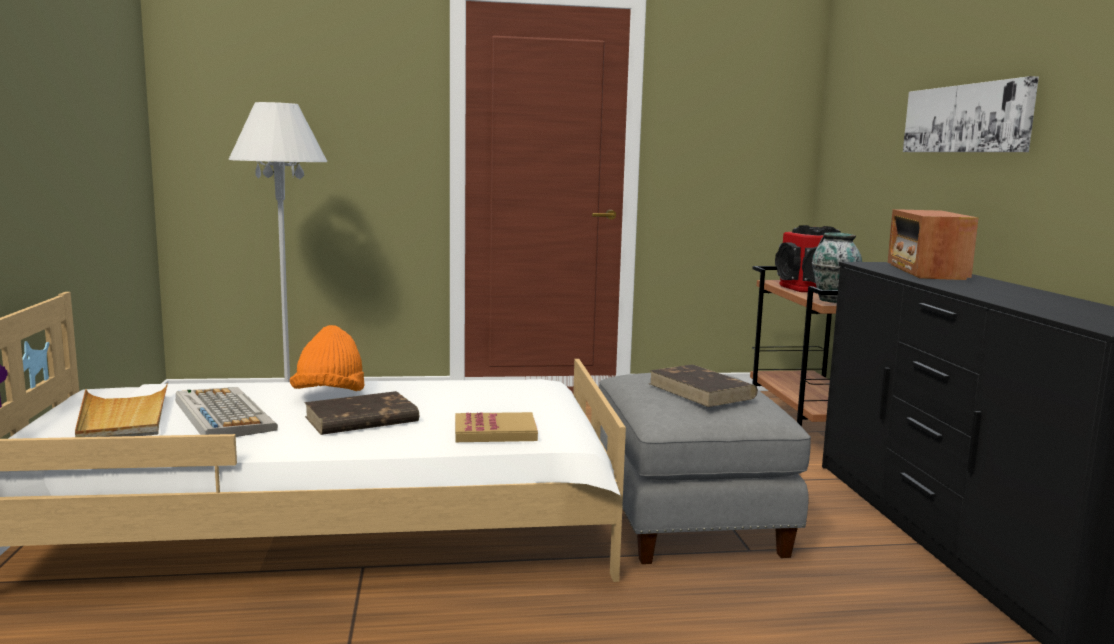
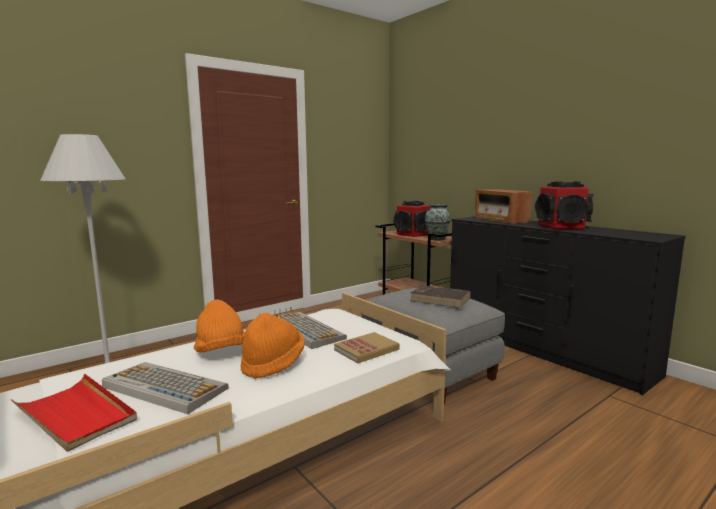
camera: 30 degrees left, 0 degrees up
(123, 417) = (76, 415): beige tray -> red tray
(360, 420) = (273, 364): brown book -> orange hat
(460, 395) = (304, 330): none -> keyboard
(966, 118) = (500, 143): picture -> none
(1011, 293) = (564, 226): none -> speaker

